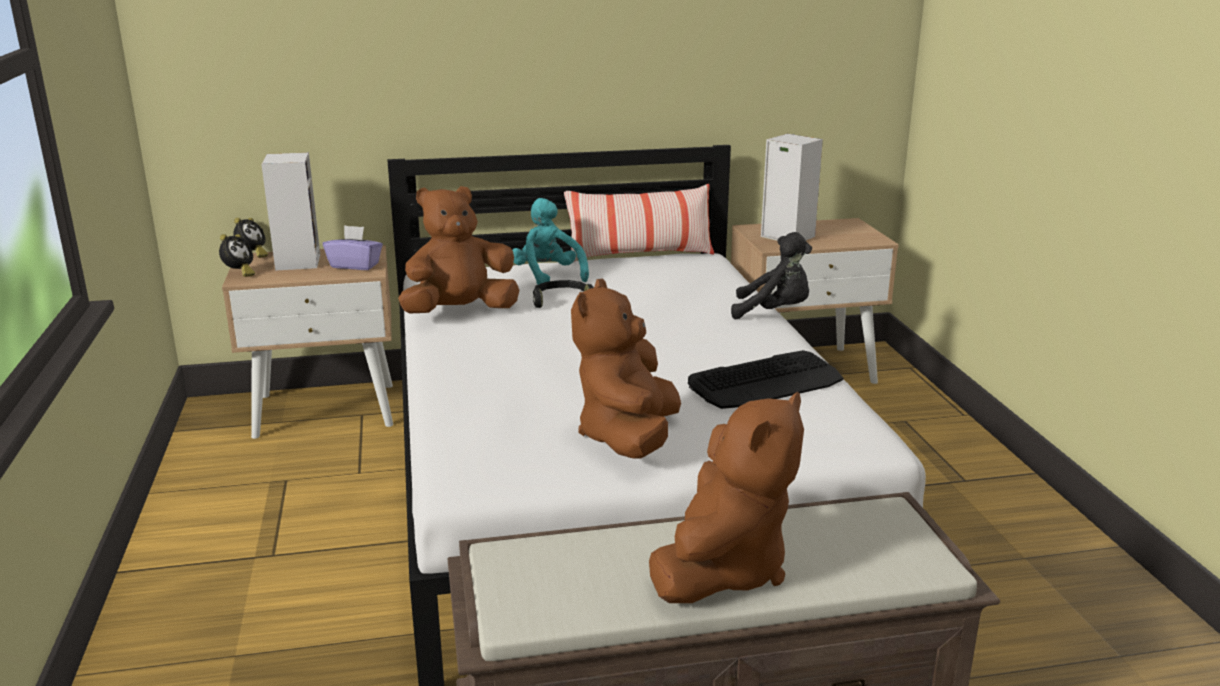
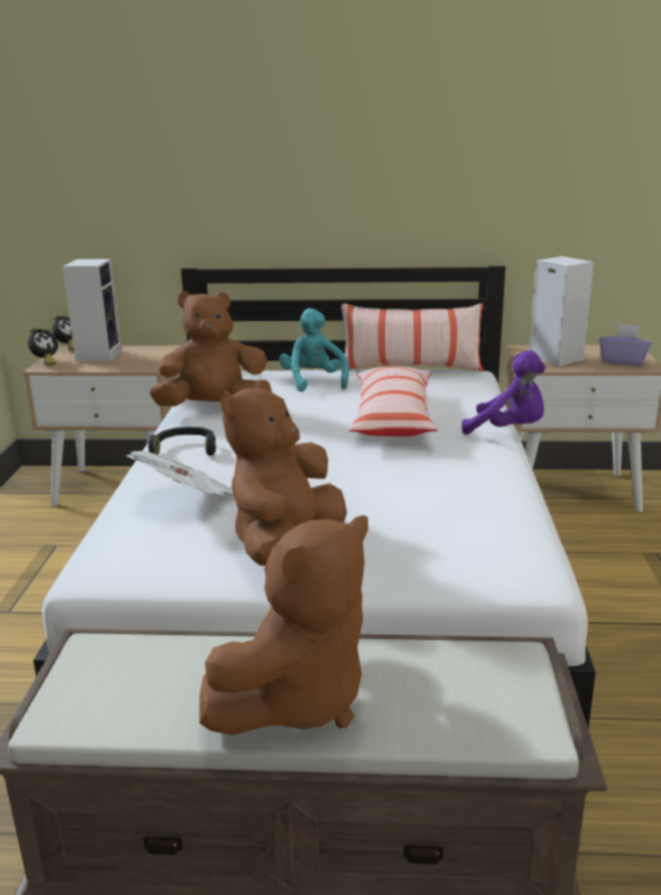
camera: 15 degrees right, 0 degrees up
(355, 265) = (142, 361): purple tissue box -> purple tissue box (623, 361)
(502, 407) = (188, 500): none -> newspaper
(561, 300) = (311, 404): black headphones -> black headphones (186, 449)
(655, 308) = (393, 418): none -> pillow
(766, 382) = (458, 500): keyboard -> none
(774, 312) = (509, 431): black plush toy -> purple plush toy

